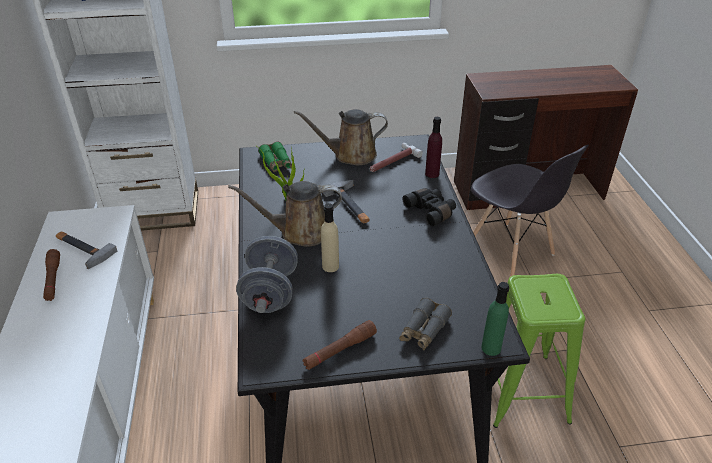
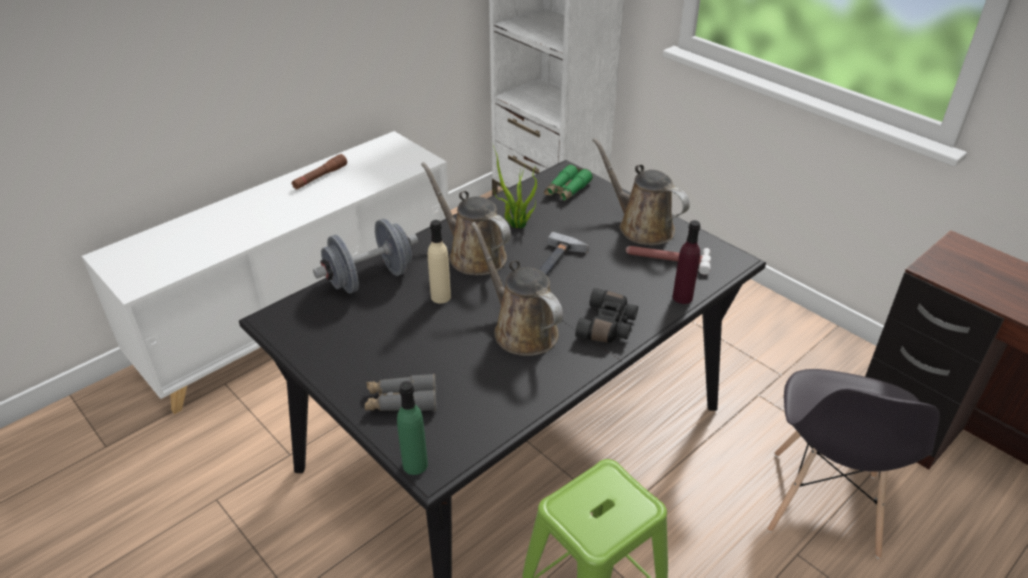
camera: 55 degrees right, 0 degrees up
(81, 249) = (365, 169): hammer -> none
(339, 350) = (328, 355): brown flashlight -> none
(401, 246) = (521, 329): none -> brown watering can

